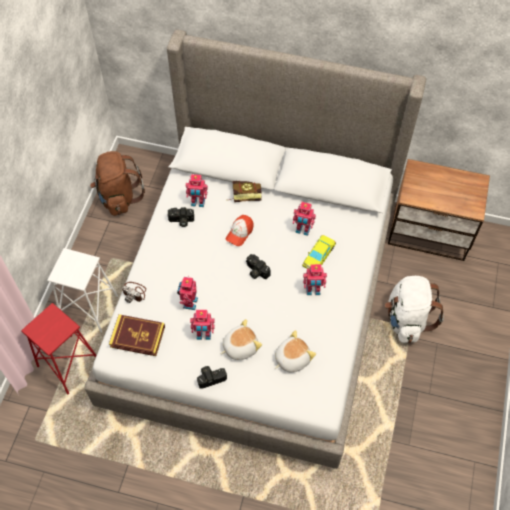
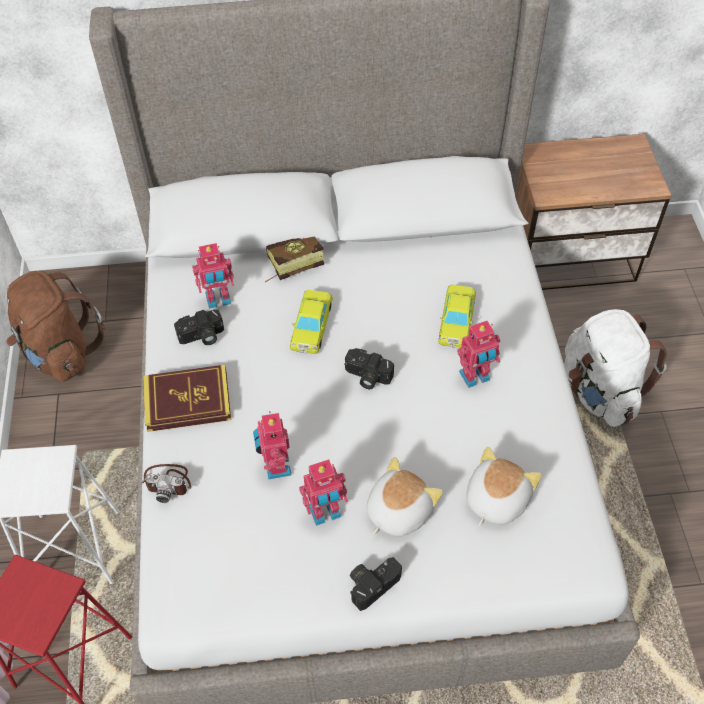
camera: 20 degrees left, 5 degrees down
(137, 336) = (206, 558): book -> book (187, 401)
(240, 233) = (311, 325): cap -> yellow toy car
(302, 230) = (412, 290): toy robot -> none

